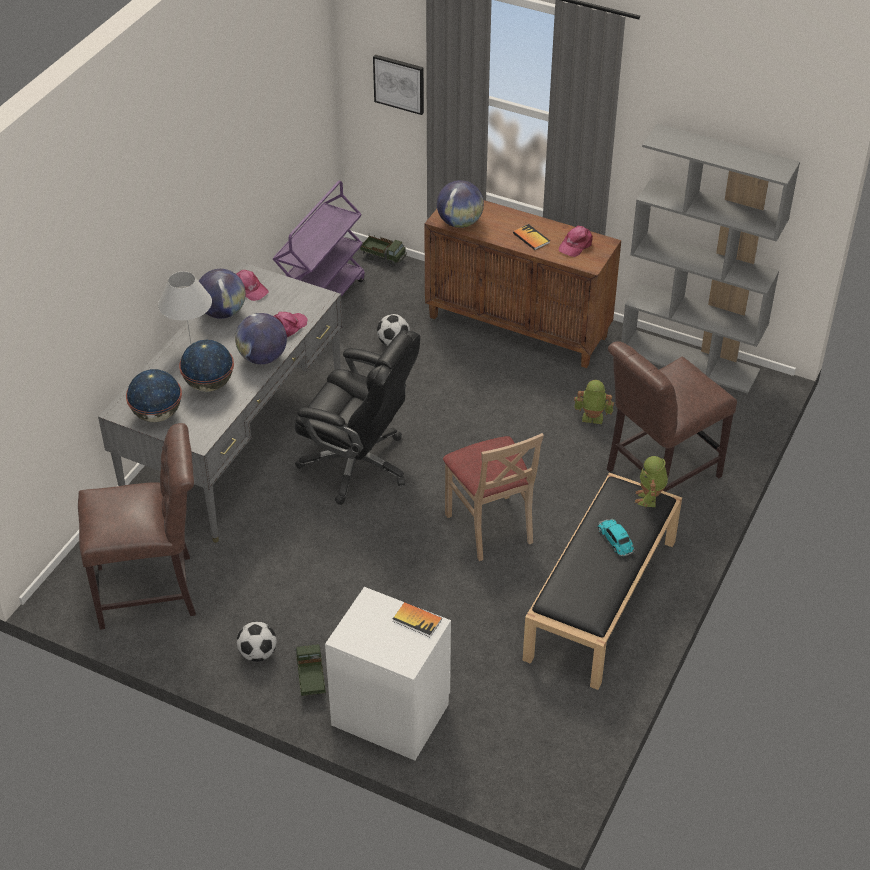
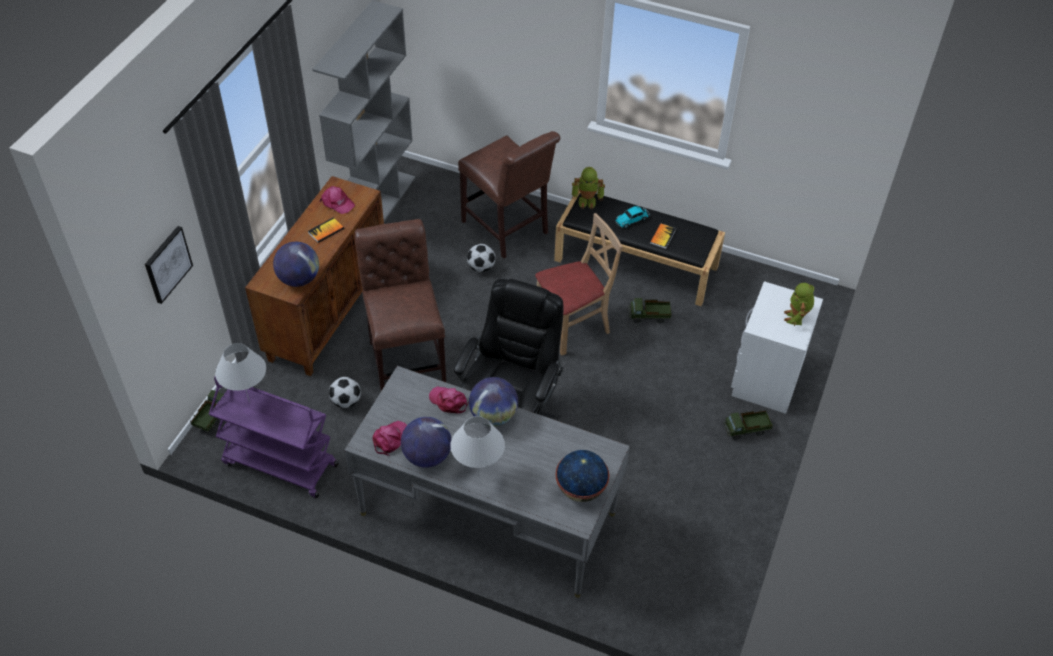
camera: 95 degrees left, 5 degrees up
(153, 591) = (678, 554): brown chair -> brown chair (407, 359)
(209, 384) = (534, 454): globe -> none
(258, 654) = (729, 467): football -> football (481, 267)
(333, 224) = (249, 402): none -> white table lamp
(417, 620) = (769, 299): book -> book (662, 236)
(504, 603) = (649, 317): none -> toy truck
(592, 419) = (446, 266): toy robot -> toy robot (796, 317)

